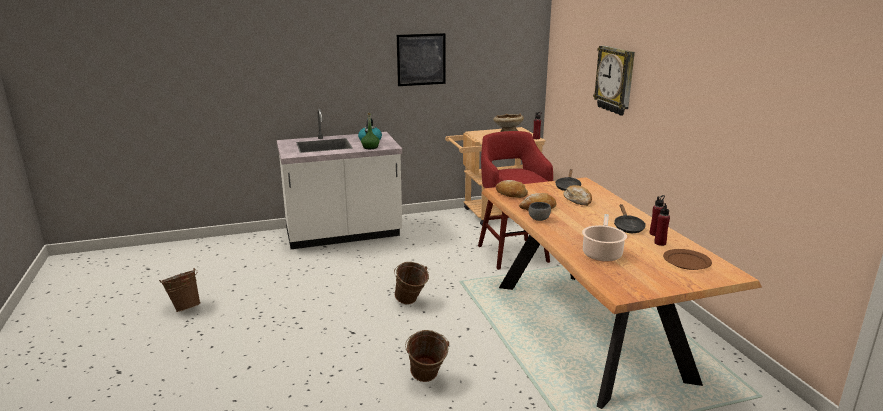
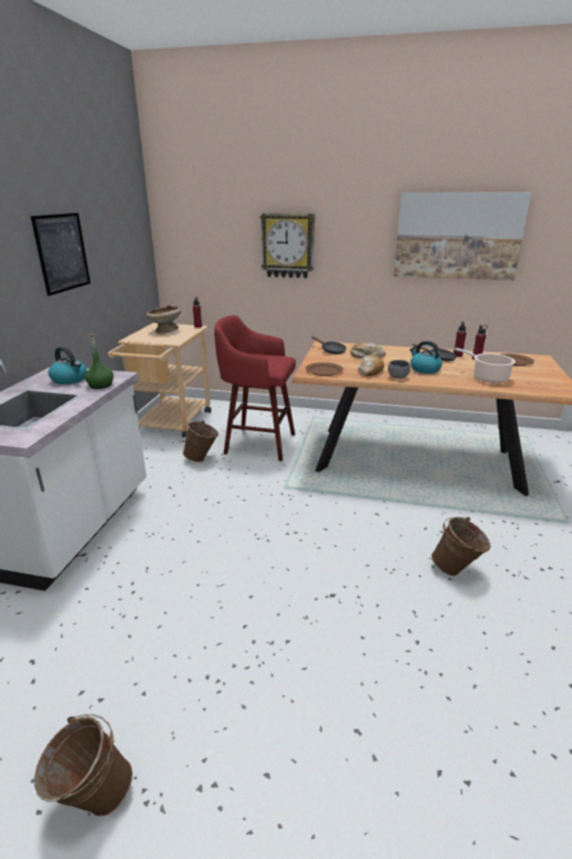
camera: 60 degrees left, 5 degrees up
(410, 303) = (300, 531): brown bucket -> brown bucket (202, 459)
(511, 194) = (324, 371): bread -> brown plate
(579, 225) = (424, 369): none -> kettle
(739, 100) = (457, 236): none -> picture

